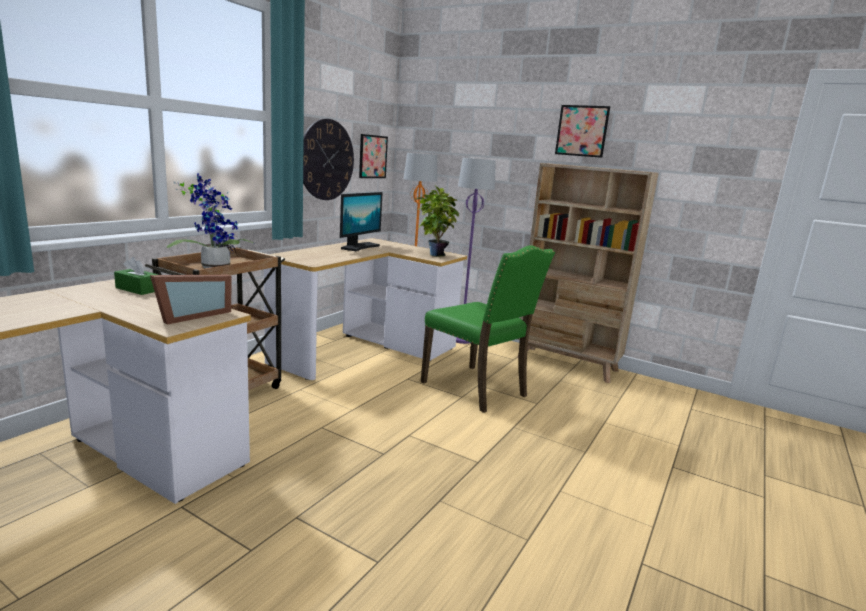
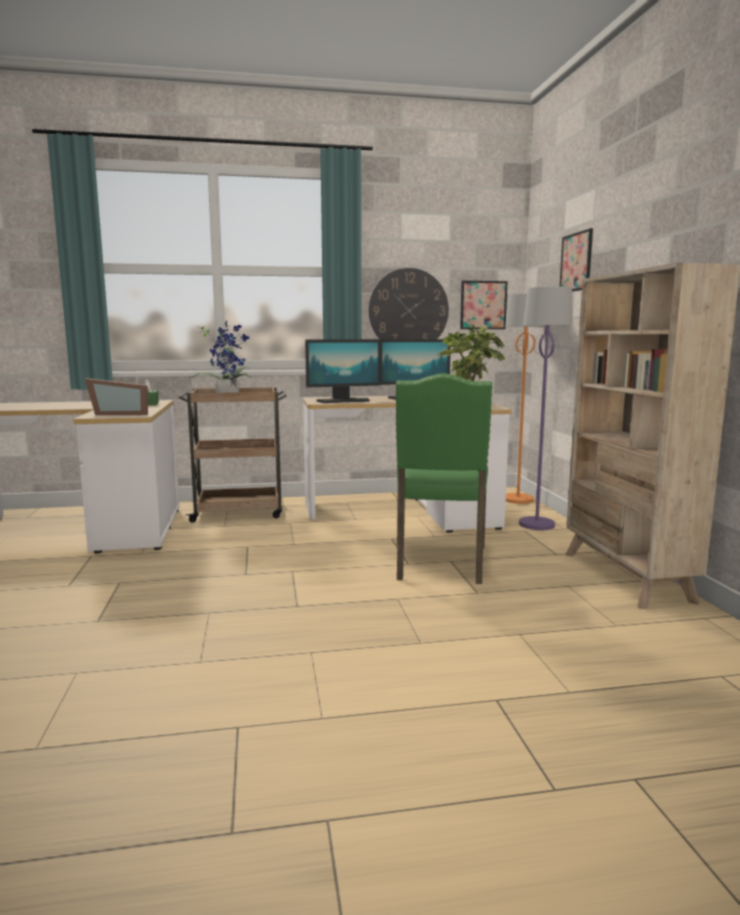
camera: 50 degrees right, 5 degrees down
(324, 258) = (343, 401): none -> monitor
(582, 131) = (666, 224): picture -> picture (576, 262)

